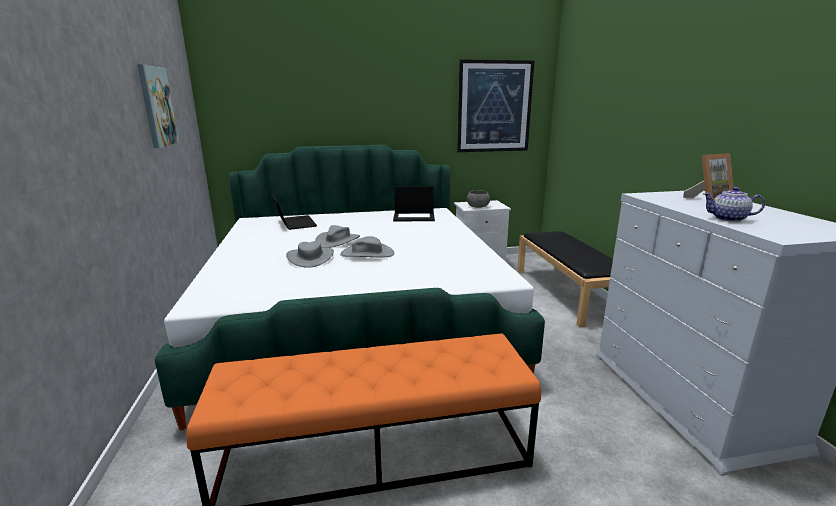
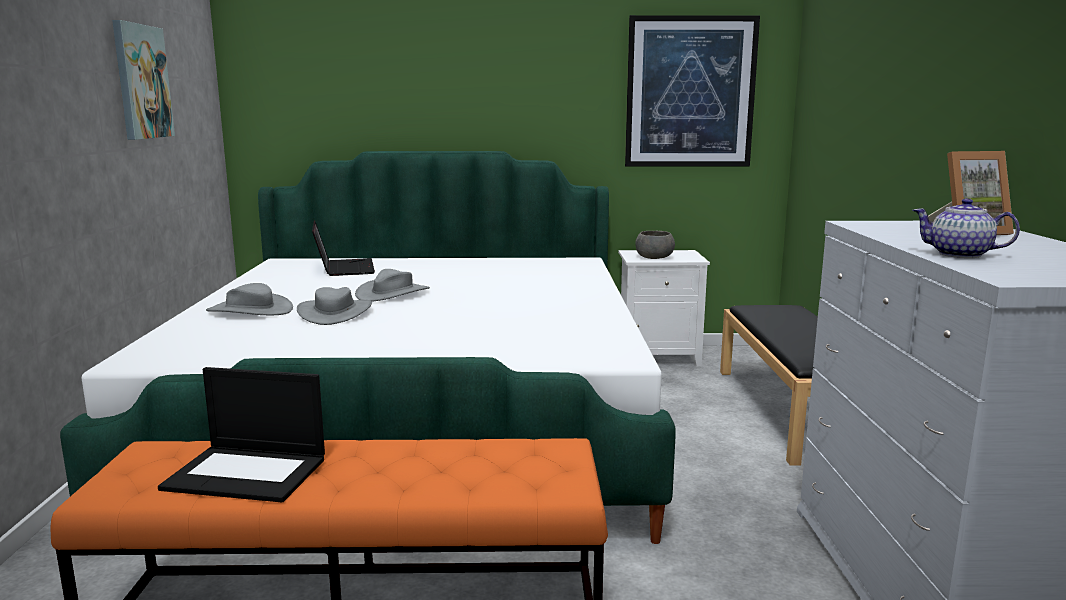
camera: 10 degrees right, 5 degrees down
(367, 254) = (425, 312): grey hat -> grey hat (250, 310)
(414, 217) = (537, 268): laptop -> laptop (248, 473)

